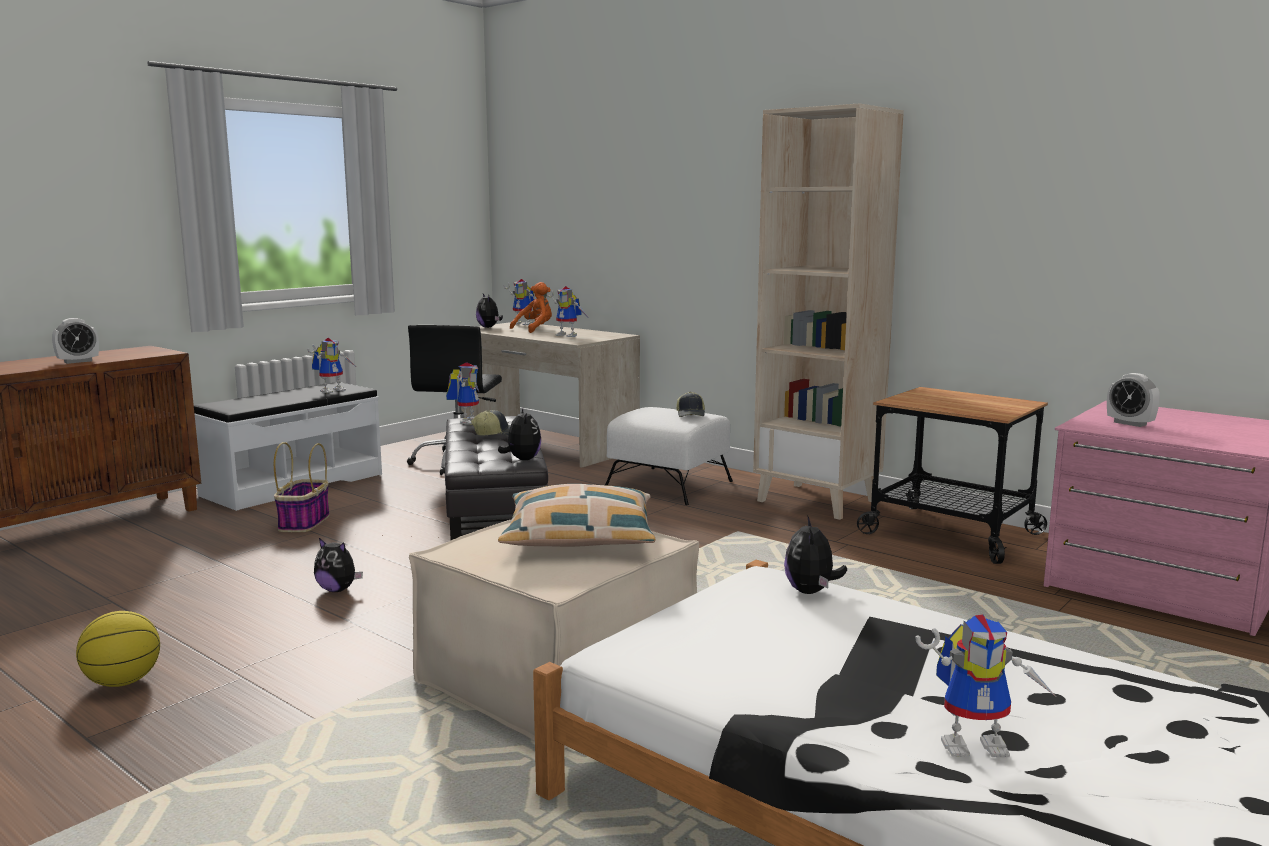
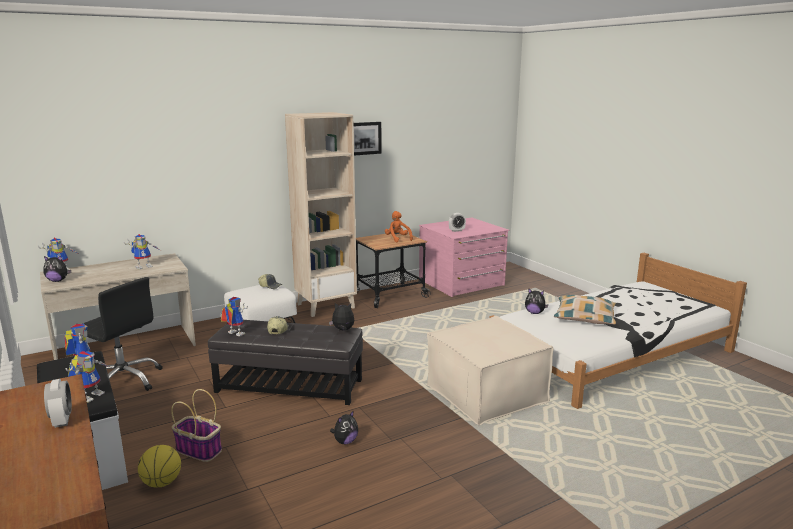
camera: 70 degrees left, 5 degrees up
(122, 682) = (439, 517): basketball -> basketball (161, 483)
(535, 329) = (98, 271): orange plush toy -> orange plush toy (397, 239)
(579, 536) = (483, 332): pillow -> pillow (584, 317)
(974, 169) = (364, 138): none -> picture
(977, 743) = (644, 316): toy robot -> toy robot (91, 395)

